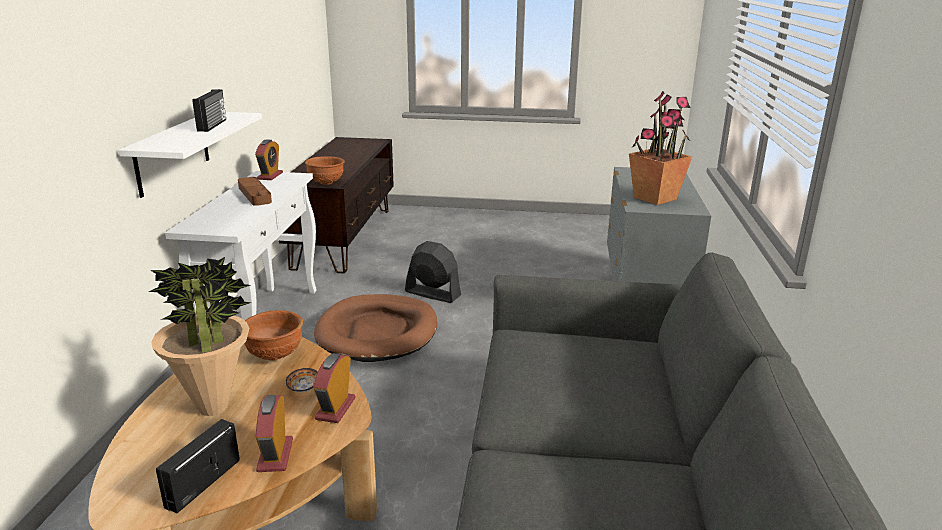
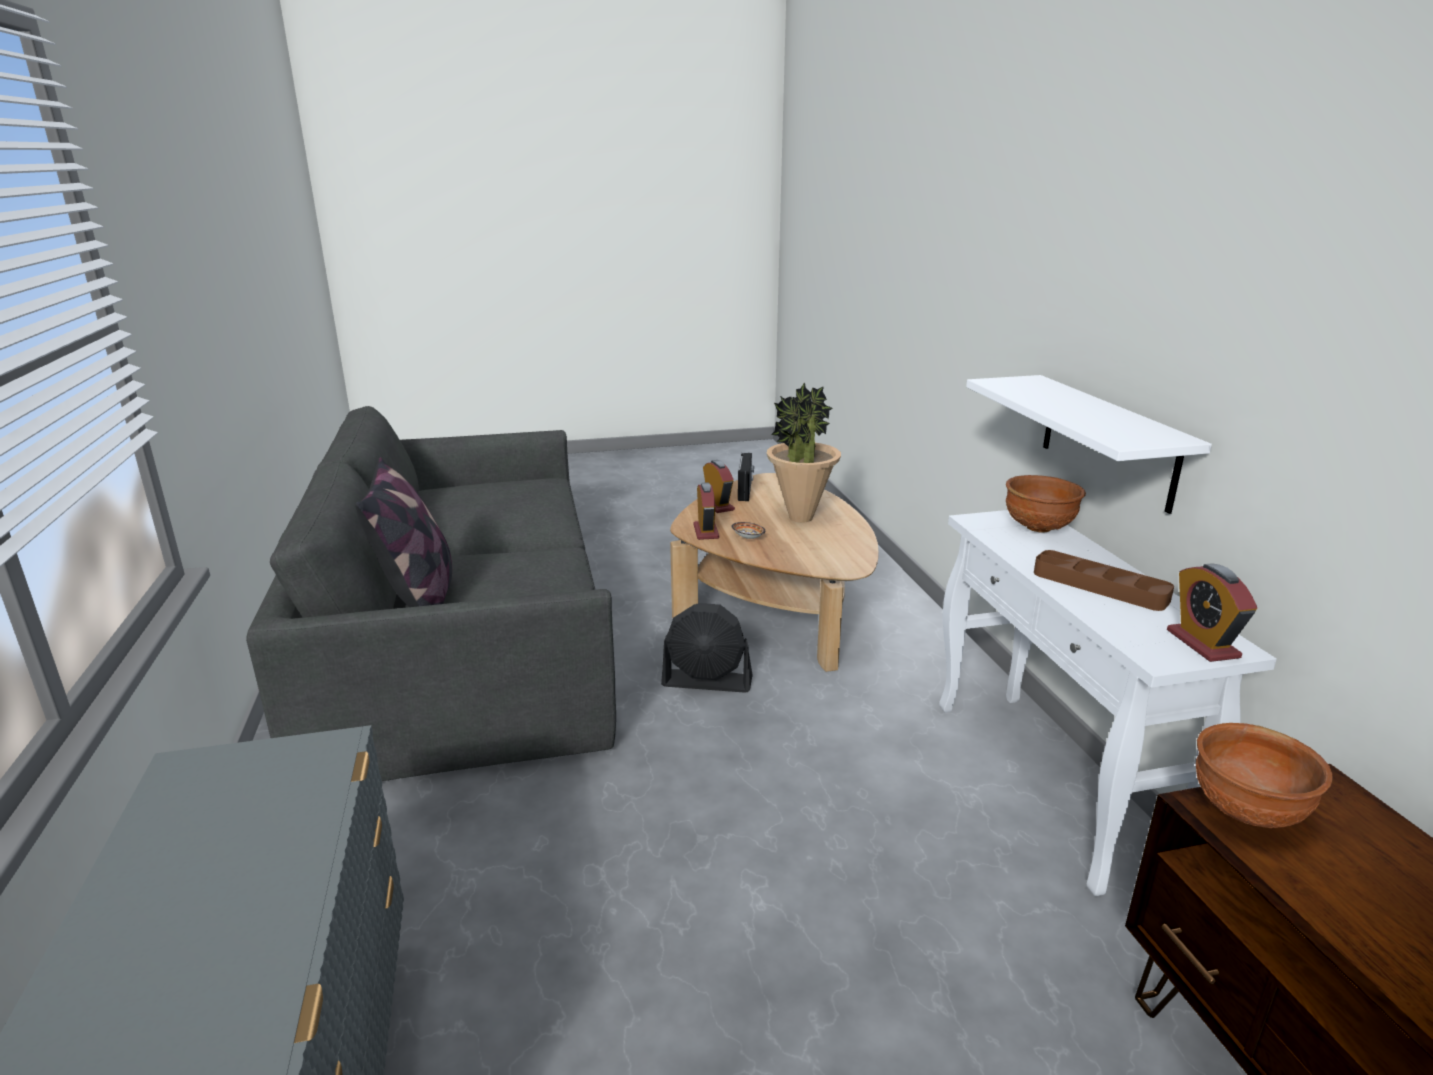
camera: 160 degrees right, 0 degrees up
(213, 125) = (1079, 414): radio -> none
(274, 355) = (811, 555): brown bowl -> brown bowl (1039, 528)
(377, 332) = (860, 817): brown dog bed -> none
(432, 293) = (858, 972): black fan -> black fan (707, 681)
(643, 366) = (419, 598): none -> pillow
(655, 198) = (256, 811): potted plant -> none

